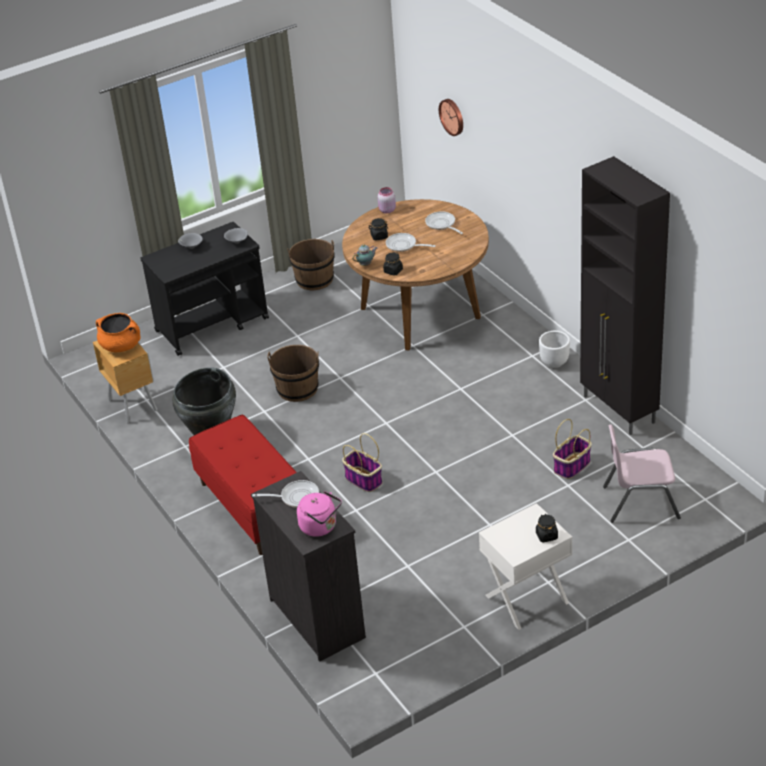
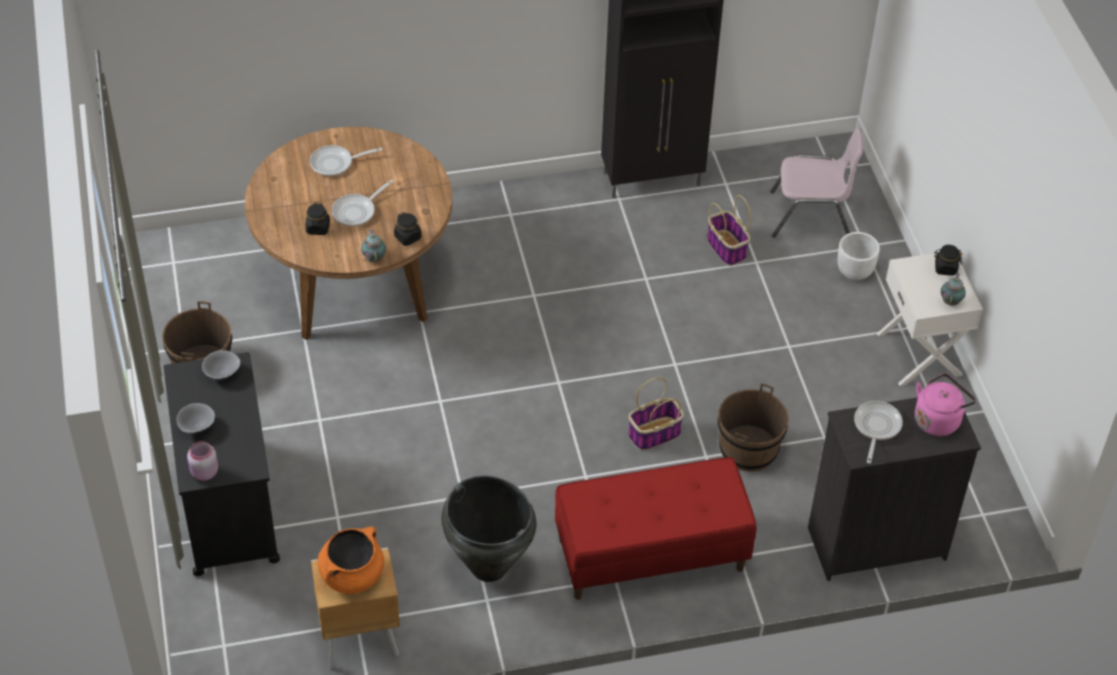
camera: 75 degrees left, 10 degrees up
(297, 389) = (437, 450): brown bucket -> brown bucket (748, 449)
(386, 210) = (260, 203): pink jar -> pink jar (204, 473)
(452, 116) = (245, 38): wall clock -> none
(510, 546) = (951, 301): none -> teapot
(554, 362) = (535, 201): white planter -> white planter (853, 272)
(640, 501) = (811, 216): pink chair -> pink chair turned 105 degrees counterclockwise

